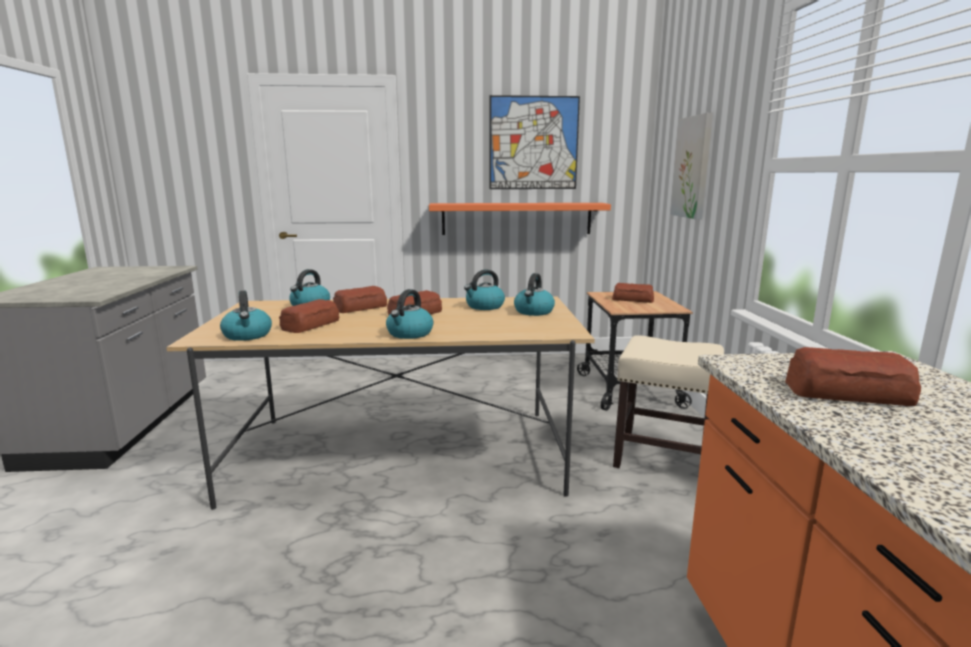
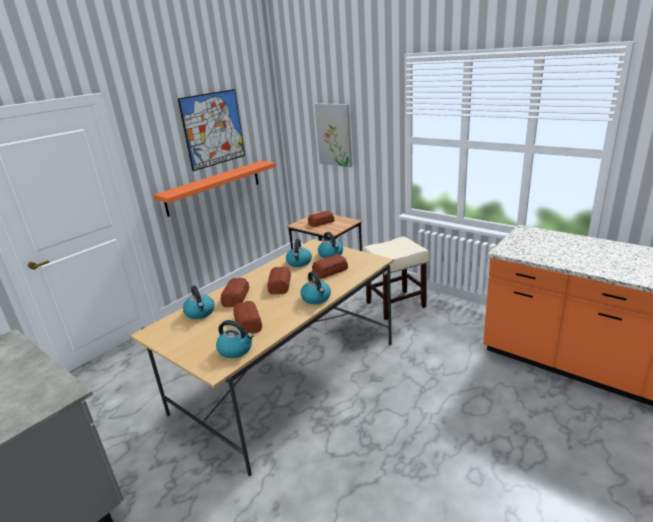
camera: 45 degrees left, 10 degrees up
(849, 393) = (547, 249): bread -> bread (330, 271)

